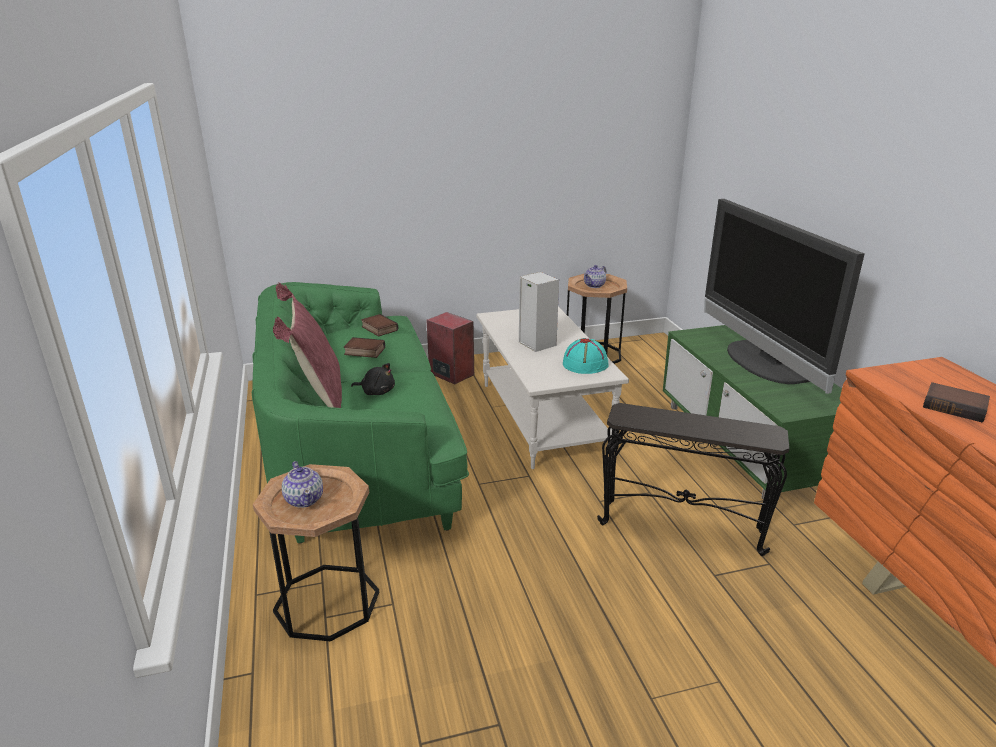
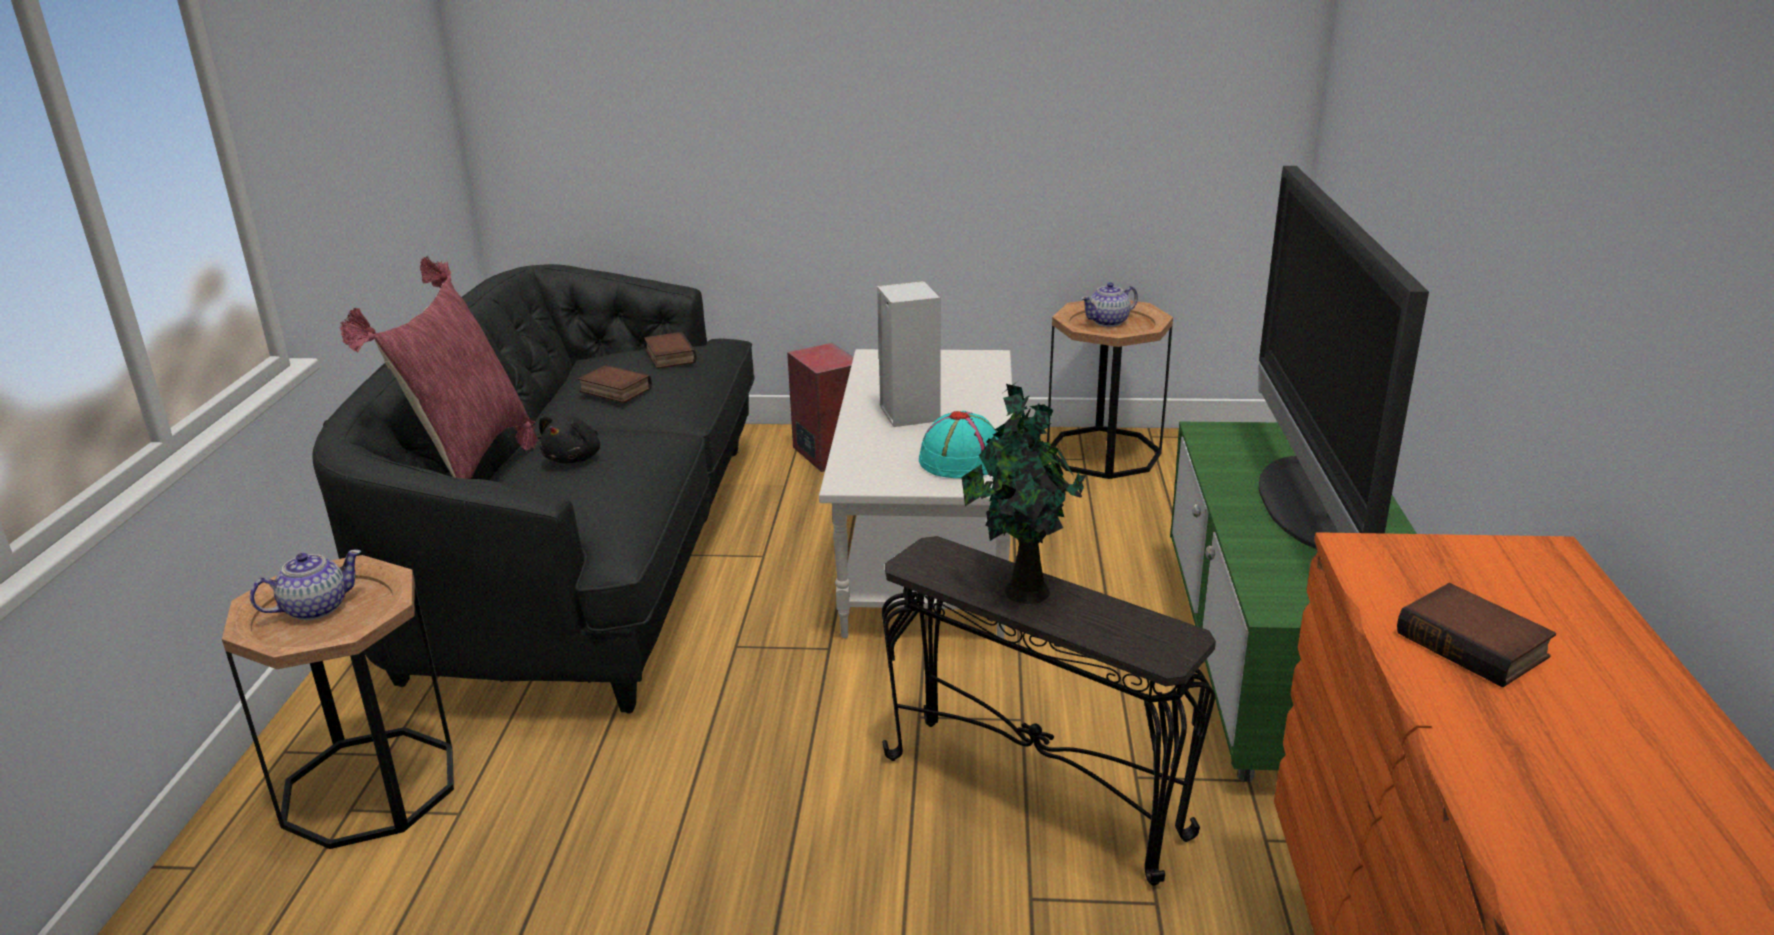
camera: 20 degrees right, 0 degrees up
(304, 499) = (314, 608): teapot -> teapot turned 120 degrees counterclockwise
(359, 451) = (590, 559): green sofa -> black sofa
(376, 392) = (574, 458): black plush toy -> black plush toy turned 75 degrees clockwise
(684, 422) = (1022, 590): none -> potted plant

